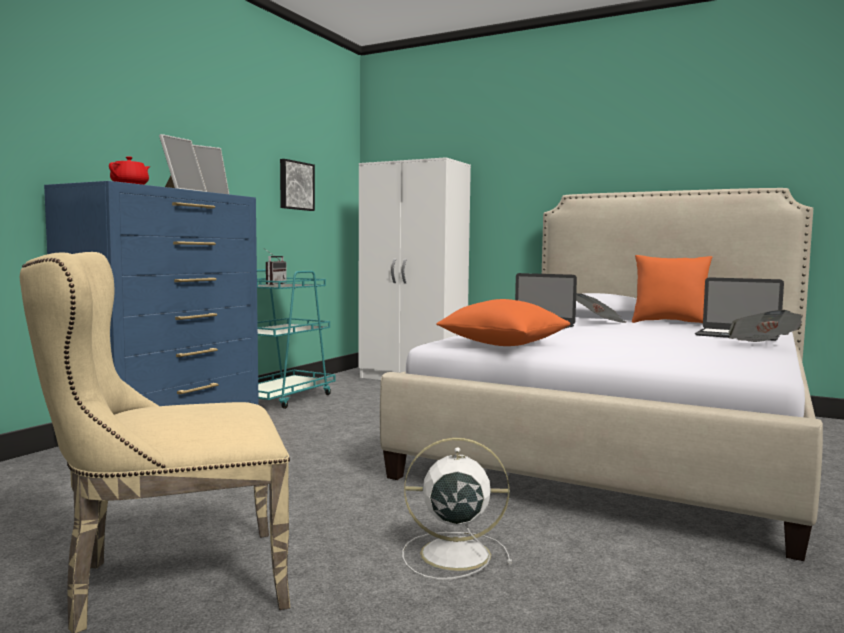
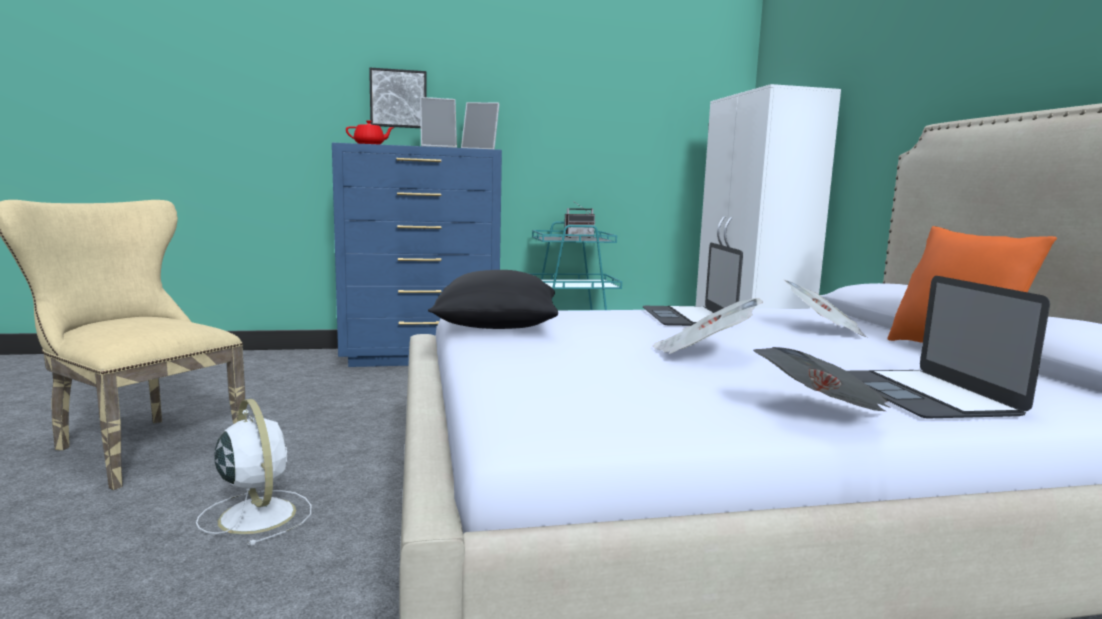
camera: 50 degrees right, 5 degrees up
(295, 185) = (634, 133): picture -> picture (398, 99)
(503, 345) = (495, 326): orange pillow -> black pillow
(632, 337) = (702, 353): none -> newspaper

